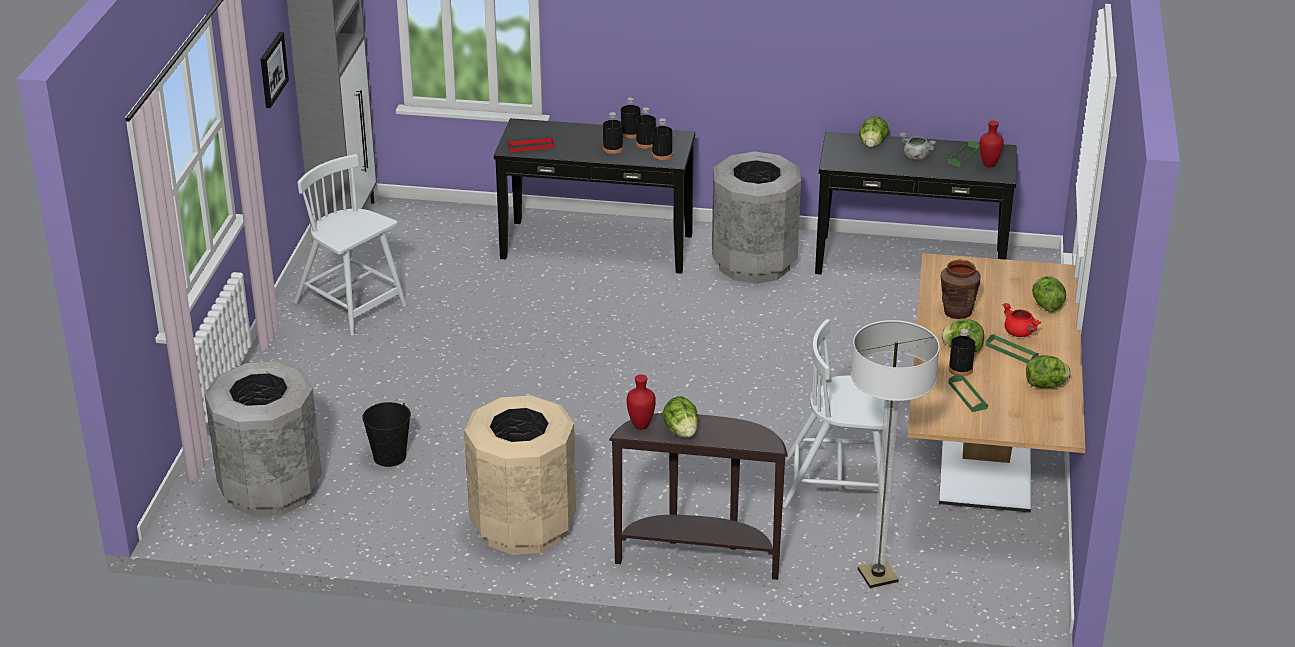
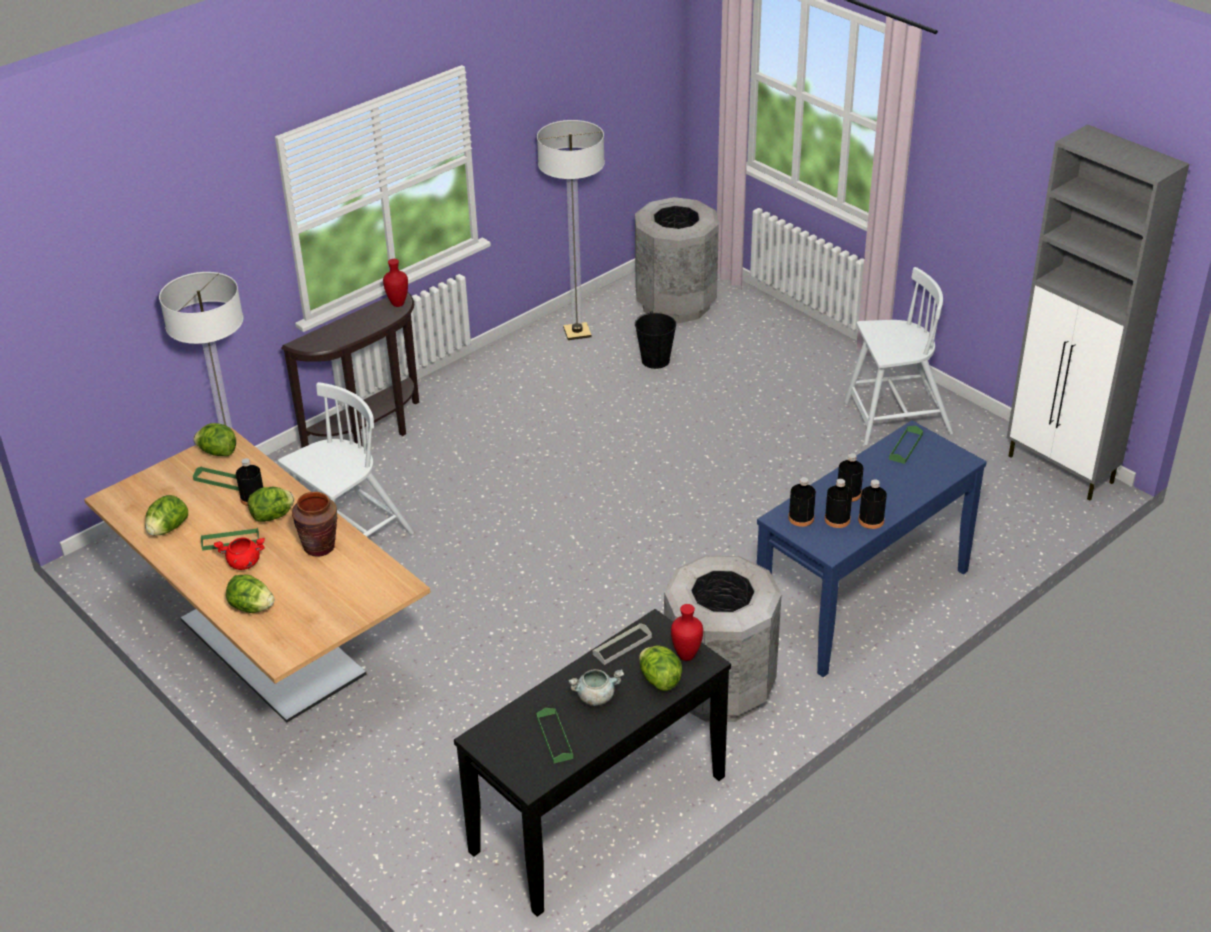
camera: 130 degrees right, 5 degrees up
(272, 69) = (1022, 211): picture -> none
(389, 525) = (577, 332): none -> floor lamp
(522, 527) = (504, 381): beige trash can -> none
(531, 146) = (905, 447): red tray -> green tray
(597, 246) = (863, 600): black console table -> blue console table
(681, 431) = (368, 316): lettuce -> lettuce (217, 452)
(866, 165) = (622, 646): none -> grey tray
(988, 165) = (513, 744): red vase -> red vase (686, 655)

